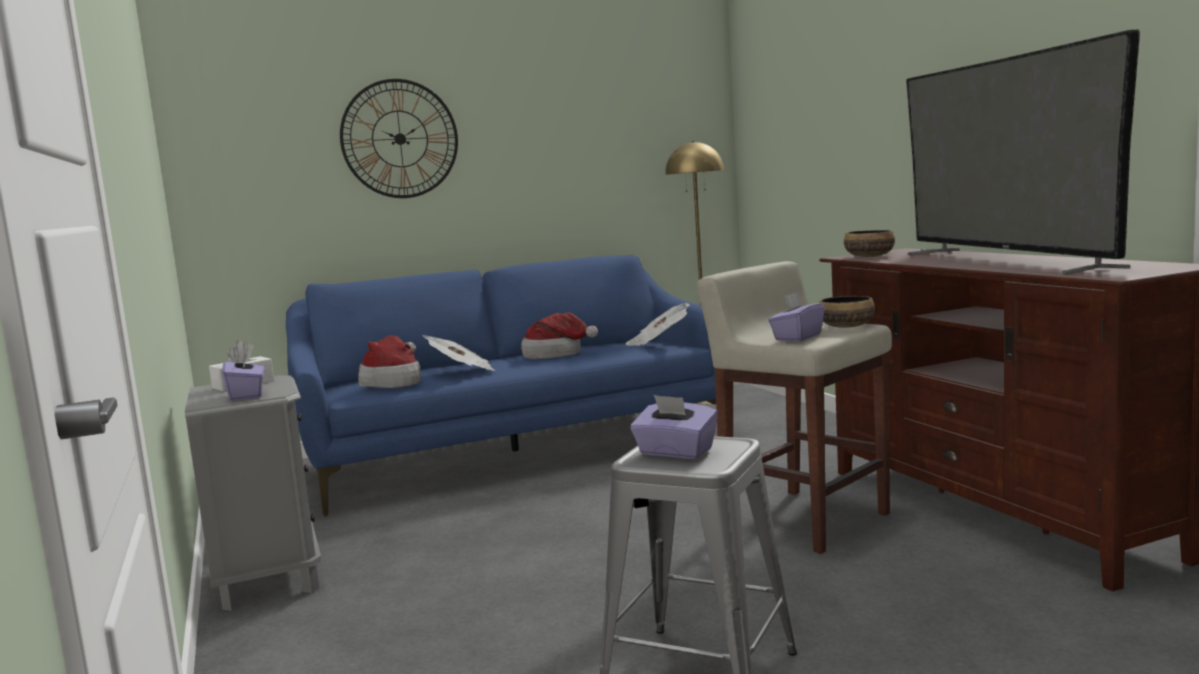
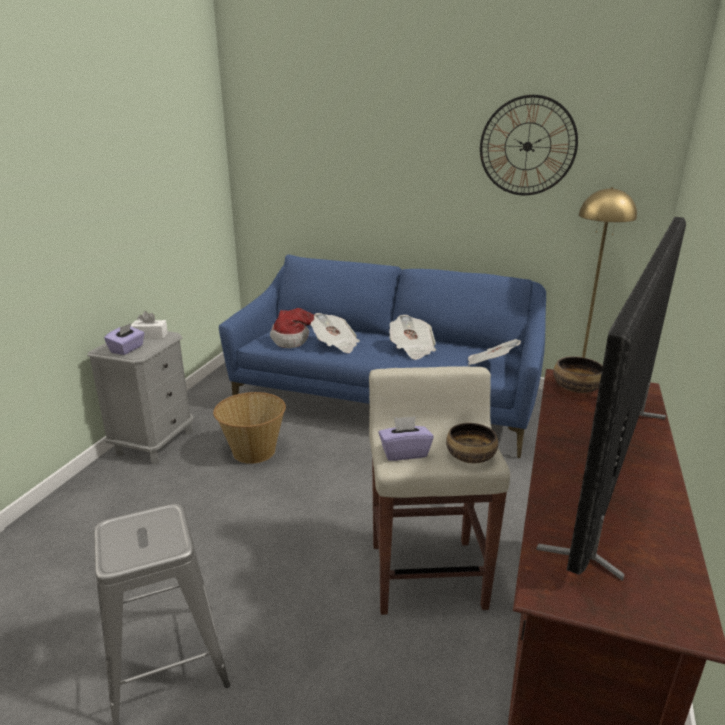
camera: 40 degrees right, 15 degrees up
(400, 139) = (369, 157): wall clock -> wall clock (527, 146)
(438, 532) = (253, 451): none -> basket
(557, 354) = (412, 349): hat -> newspaper
(675, 452) = (137, 533): purple tissue box -> none

